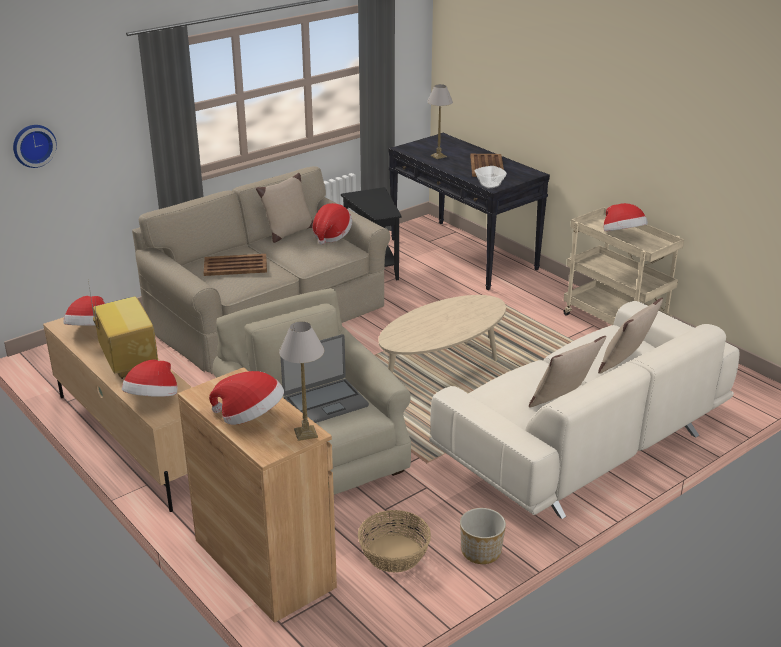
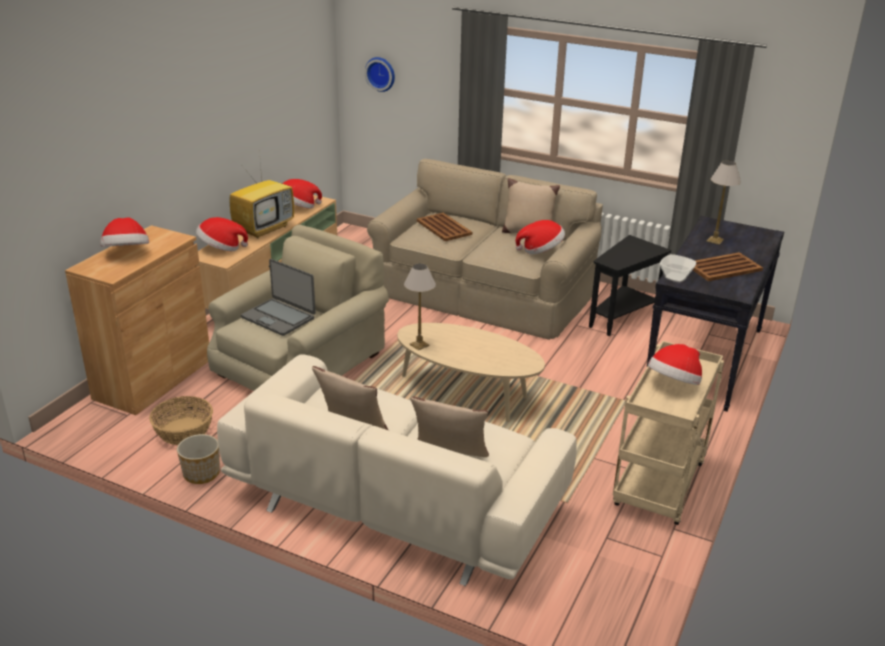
camera: 65 degrees right, 0 degrees up
(306, 433) = (112, 274): table lamp -> table lamp (420, 345)

